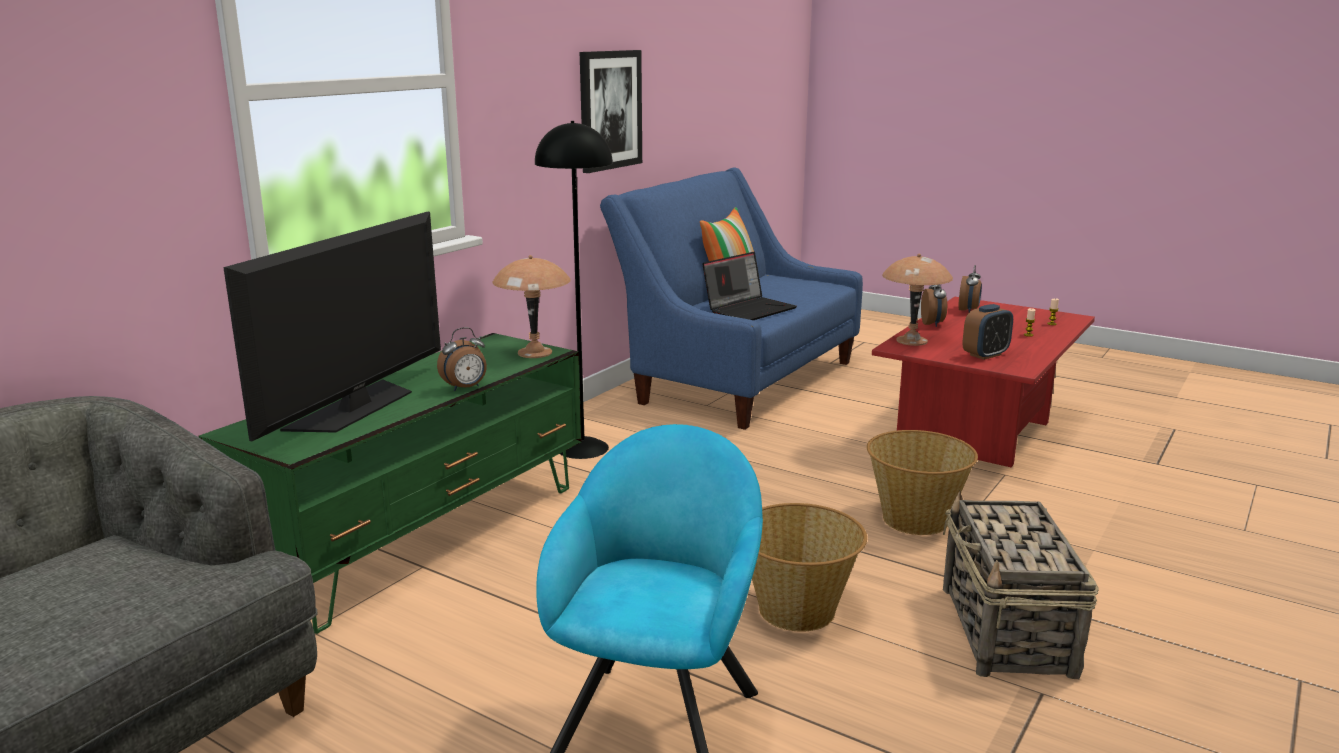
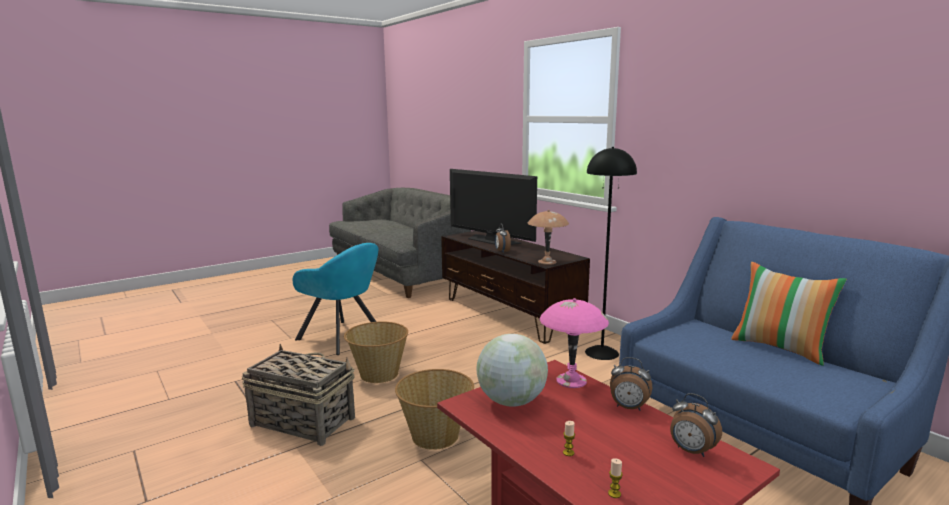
camera: 110 degrees right, 5 degrees down
(424, 537) = (508, 314): green tv stand -> brown tv stand
(609, 110) = (752, 153): picture -> none
(749, 309) = (706, 344): laptop -> none
(912, 341) = (570, 381): brown table lamp -> pink table lamp
(985, 355) = (512, 401): alarm clock -> globe

